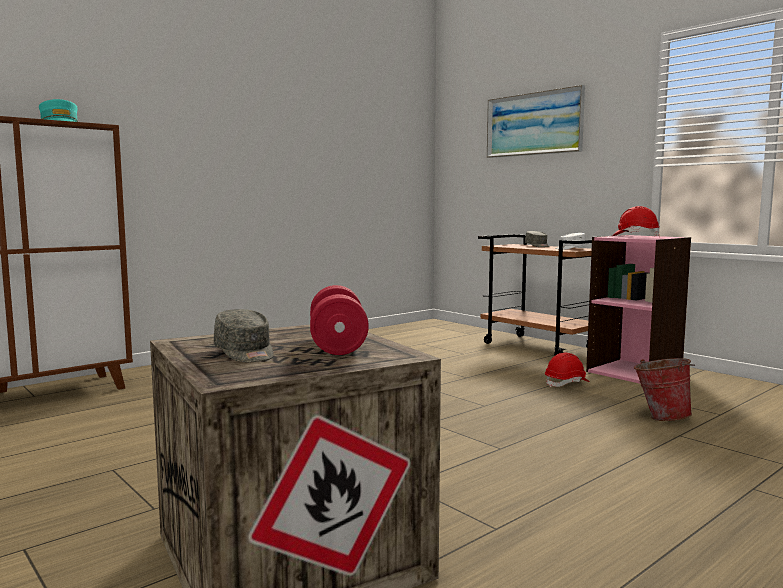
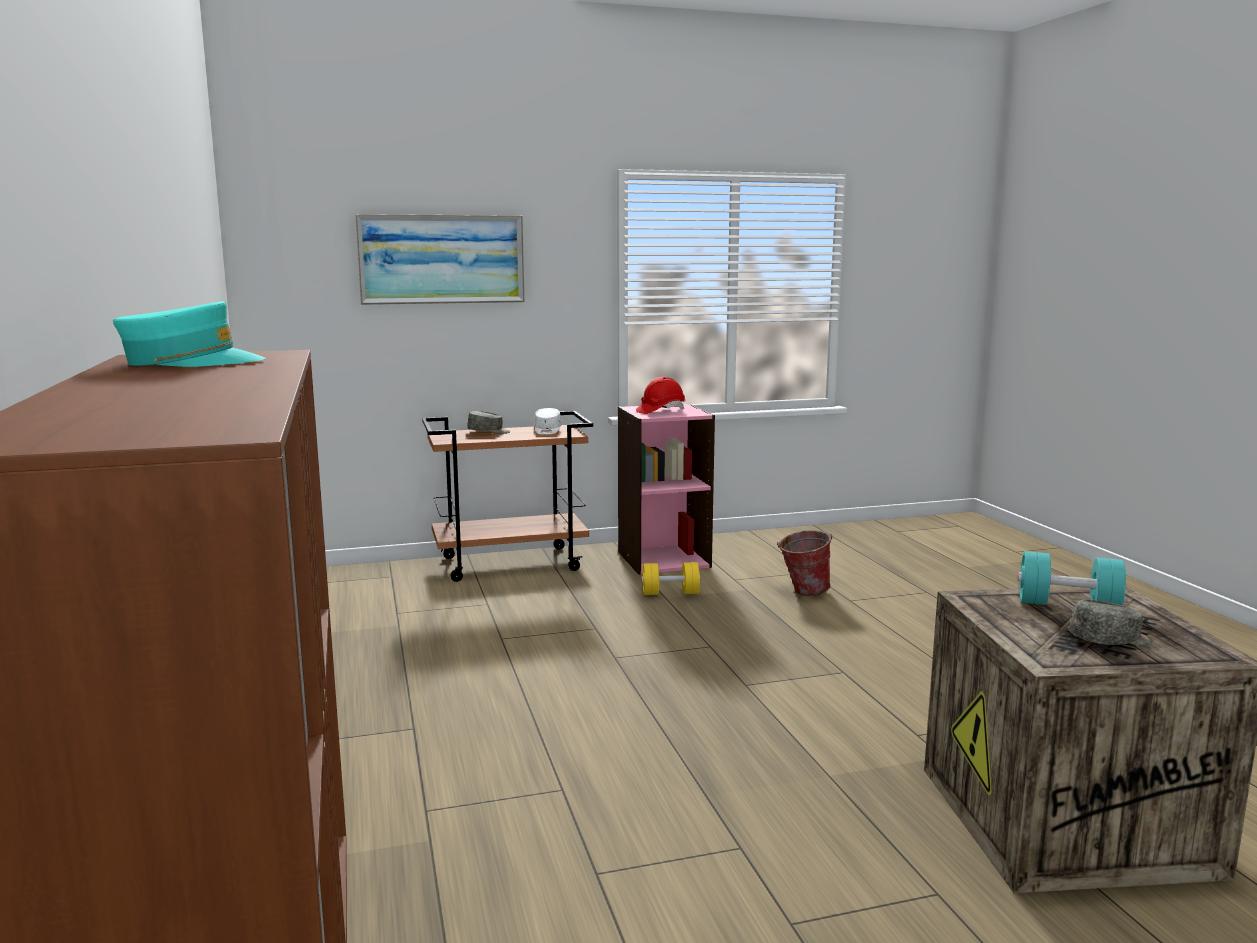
camera: 65 degrees left, 5 degrees up
(337, 344) = (1068, 606): red dumbbell -> turquoise dumbbell
(566, 383) = (670, 593): red hard hat -> yellow dumbbell

